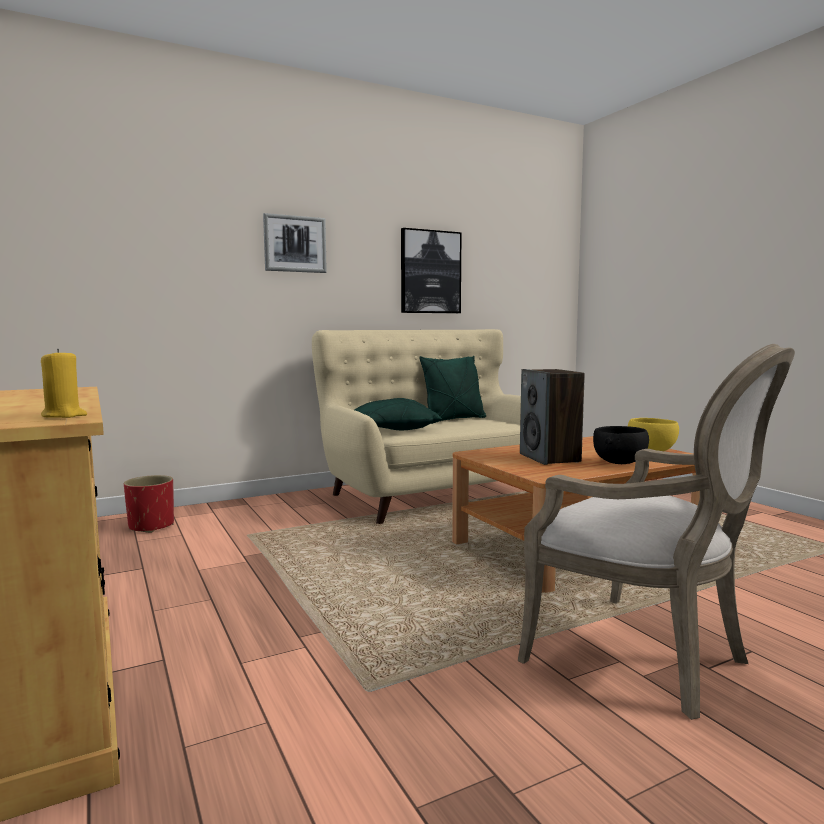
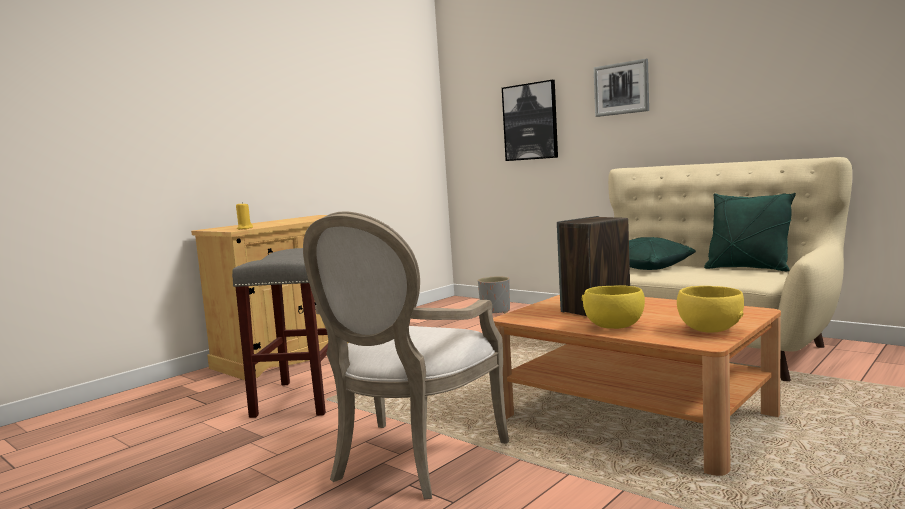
camera: 70 degrees right, 0 degrees up
(151, 526) = (495, 311): red planter -> grey planter
(329, 716) = (301, 397): none -> grey stool
(430, 272) = (775, 90): picture -> picture (530, 121)
(620, 462) = (614, 326): black bowl -> yellow bowl

